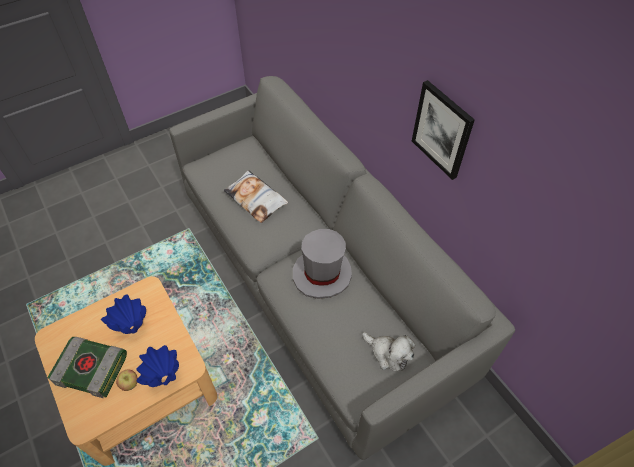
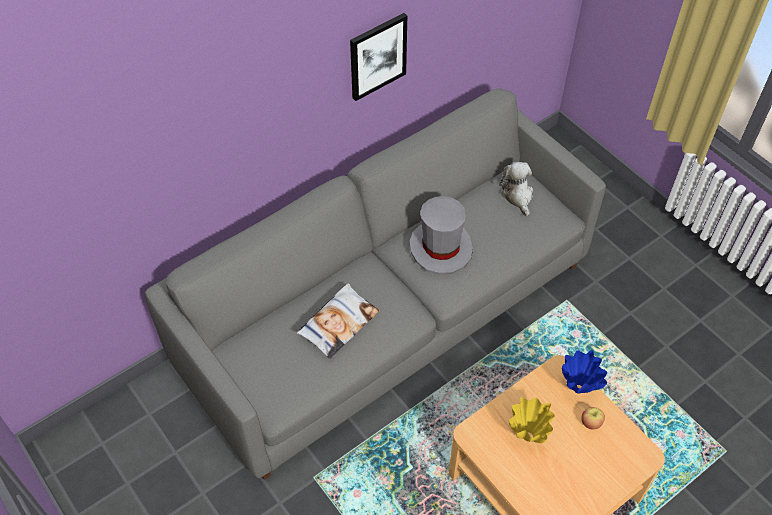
camera: 95 degrees left, 0 degrees up
(93, 368) = (583, 466): book -> none
(134, 329) = (527, 435): blue vase -> yellow vase
(388, 354) = (517, 195): plush toy -> plush toy turned 45 degrees counterclockwise

